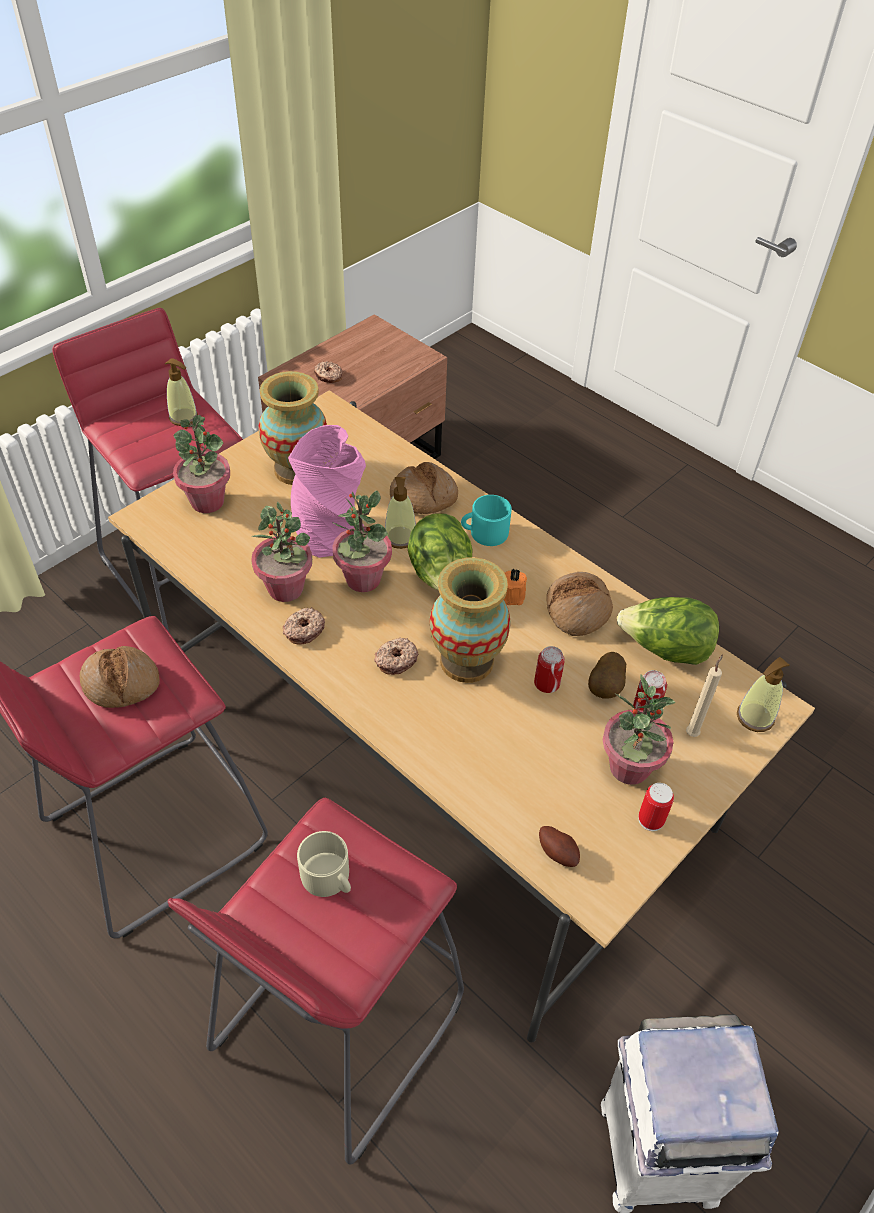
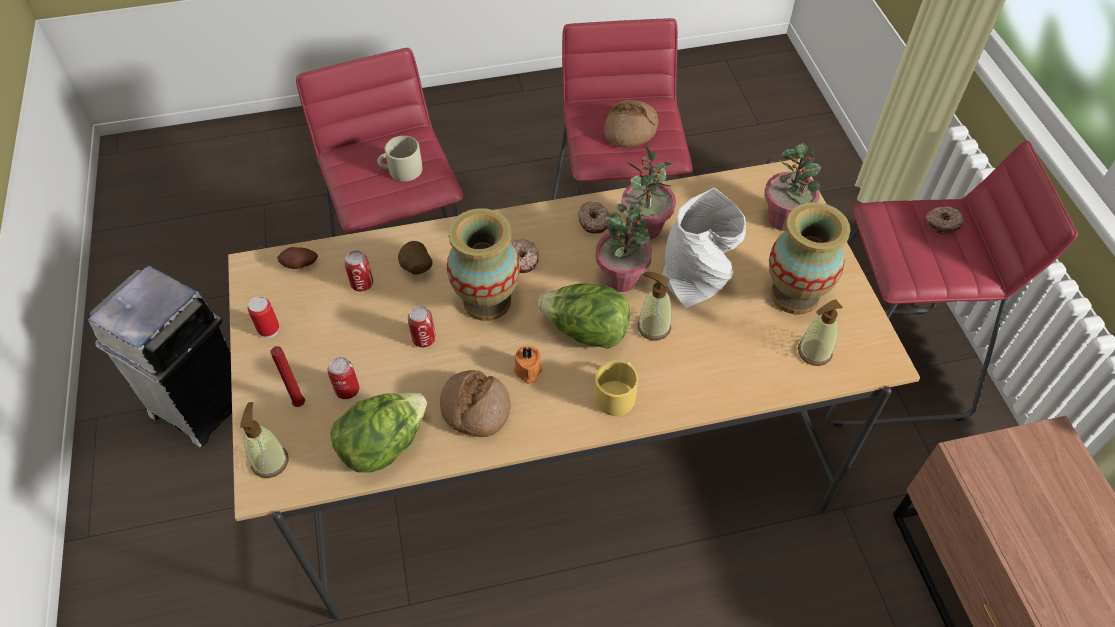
camera: 125 degrees right, 5 degrees up
(184, 417) = (941, 263): soap dispenser -> soap dispenser (814, 352)
(328, 376) = (1042, 485): donut -> donut (942, 223)
(329, 530) = (696, 283): pink vase -> grey vase
(423, 497) = (696, 372): bread -> none
(484, 533) = (617, 393): turquoise mug -> yellow mug
(531, 775) = (362, 284): none -> can
(606, 688) = (387, 375): potato -> potato (416, 269)
(629, 768) = (314, 343): potted plant -> none
(692, 732) = (300, 406): beige candle -> red candle

